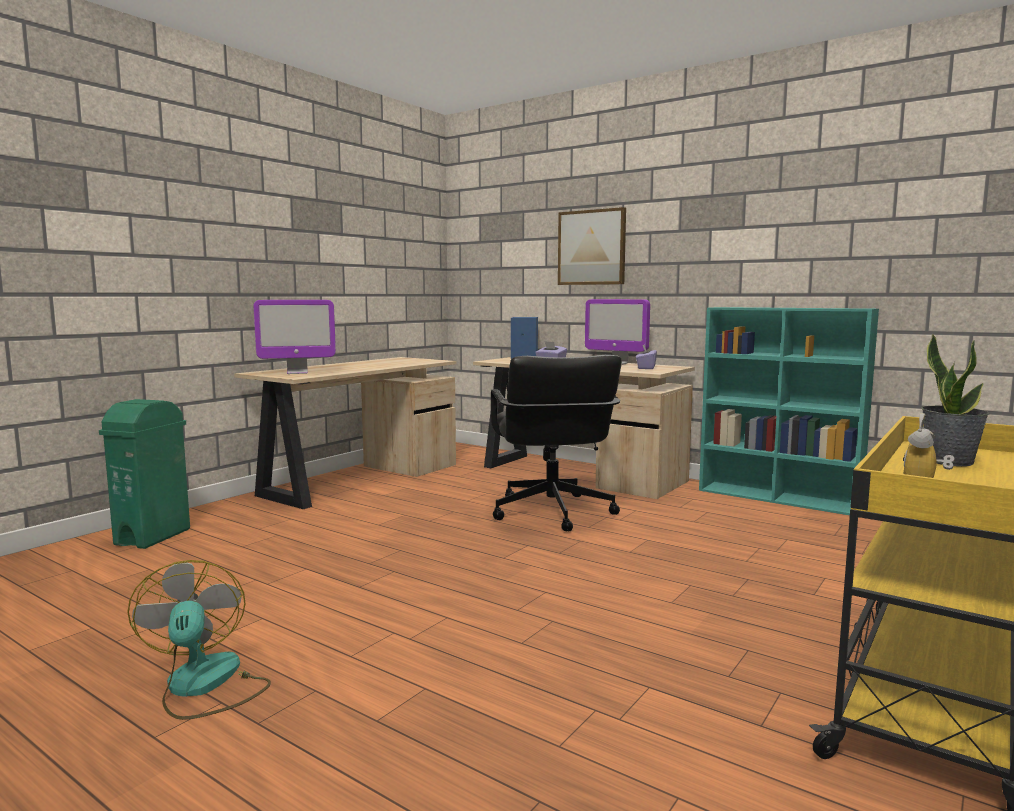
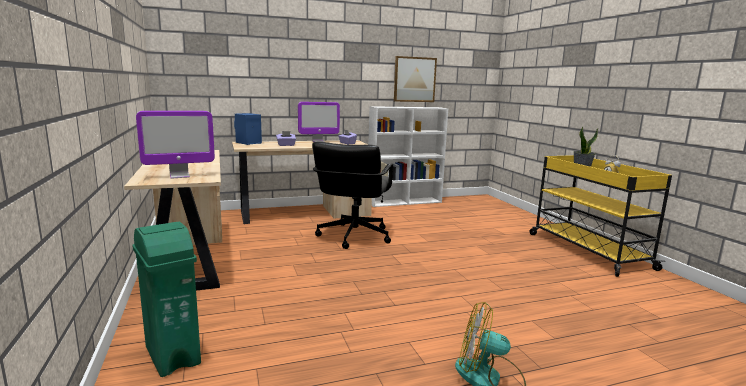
camera: 55 degrees left, 5 degrees up
(297, 372) = (179, 176): monitor -> monitor turned 45 degrees clockwise
(551, 512) = (353, 236): black office chair -> black office chair turned 75 degrees clockwise
(592, 247) = (287, 66): picture -> picture (414, 79)
(779, 498) = (405, 202): turquoise bookcase -> white bookcase

